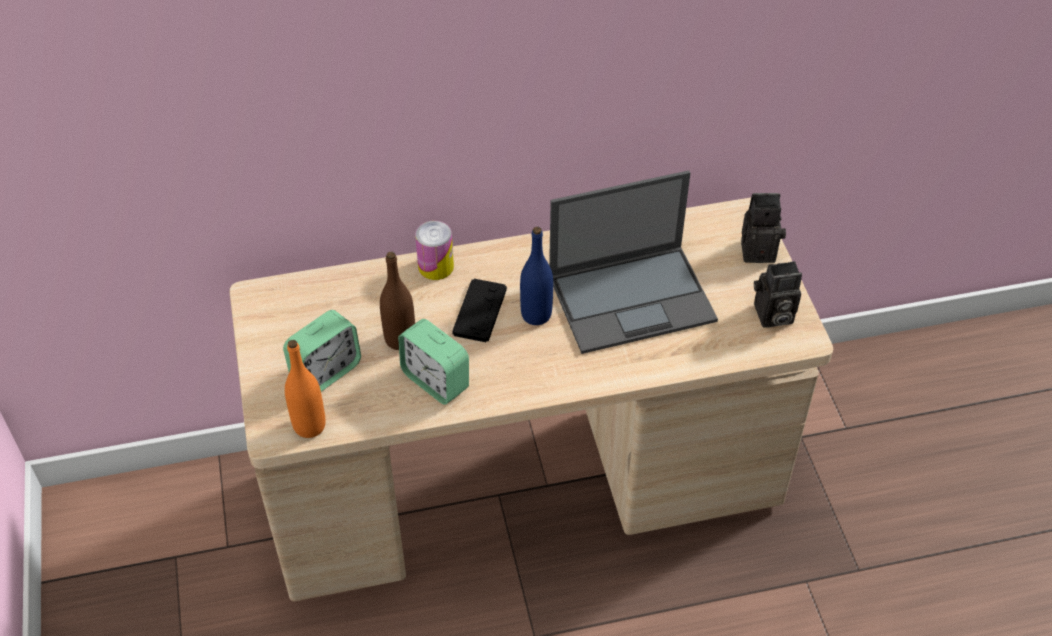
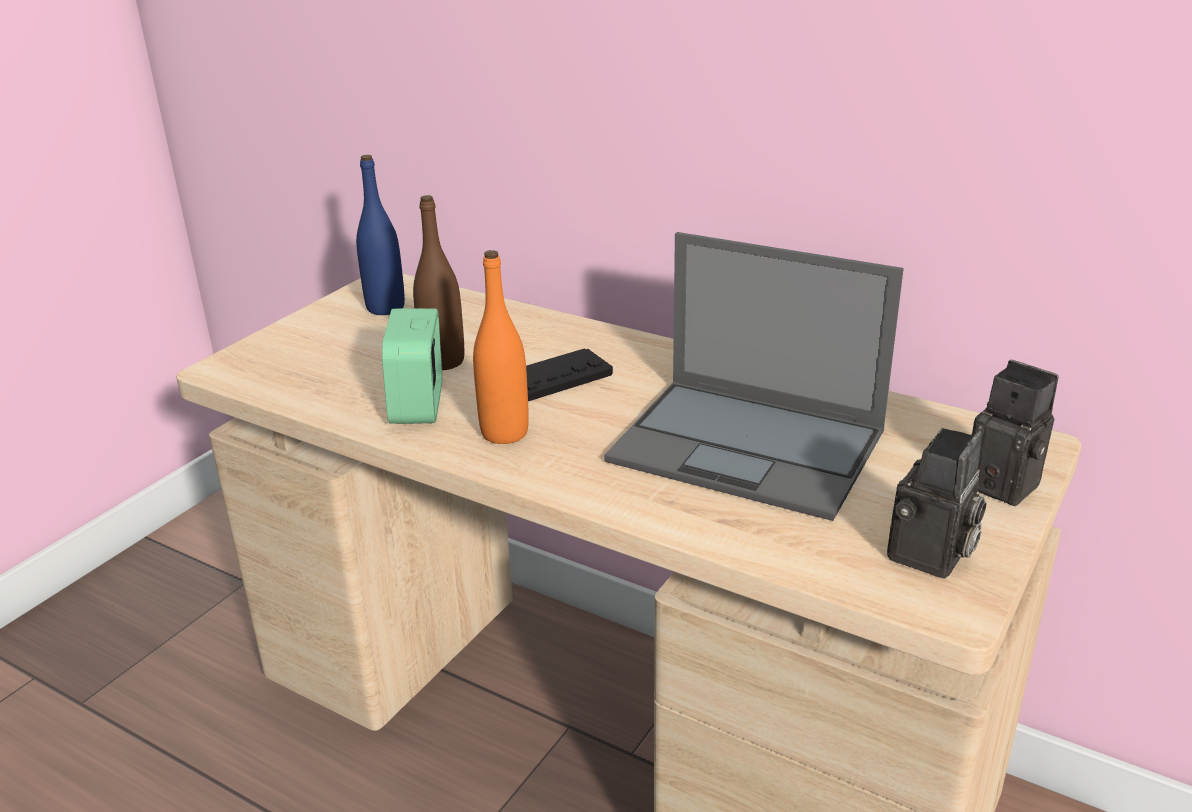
camera: 45 degrees right, 20 degrees down
(309, 426) = (256, 379): orange bottle -> orange bottle (504, 433)
(326, 372) = (340, 352): alarm clock -> none
(436, 266) = (570, 329): can -> none
(536, 315) = (609, 407): blue bottle -> blue bottle (385, 308)
(772, 316) = (931, 557): camera -> camera turned 90 degrees counterclockwise

